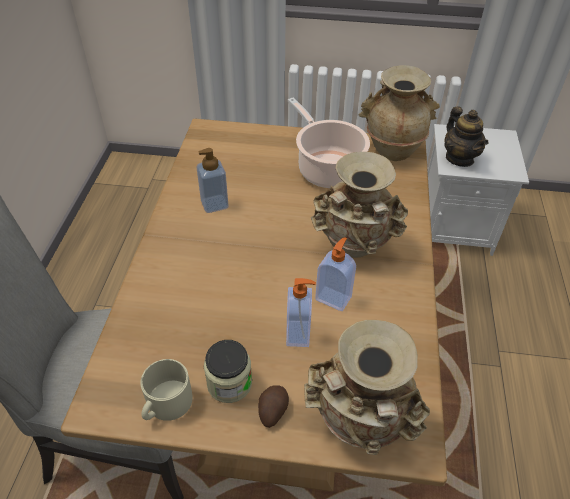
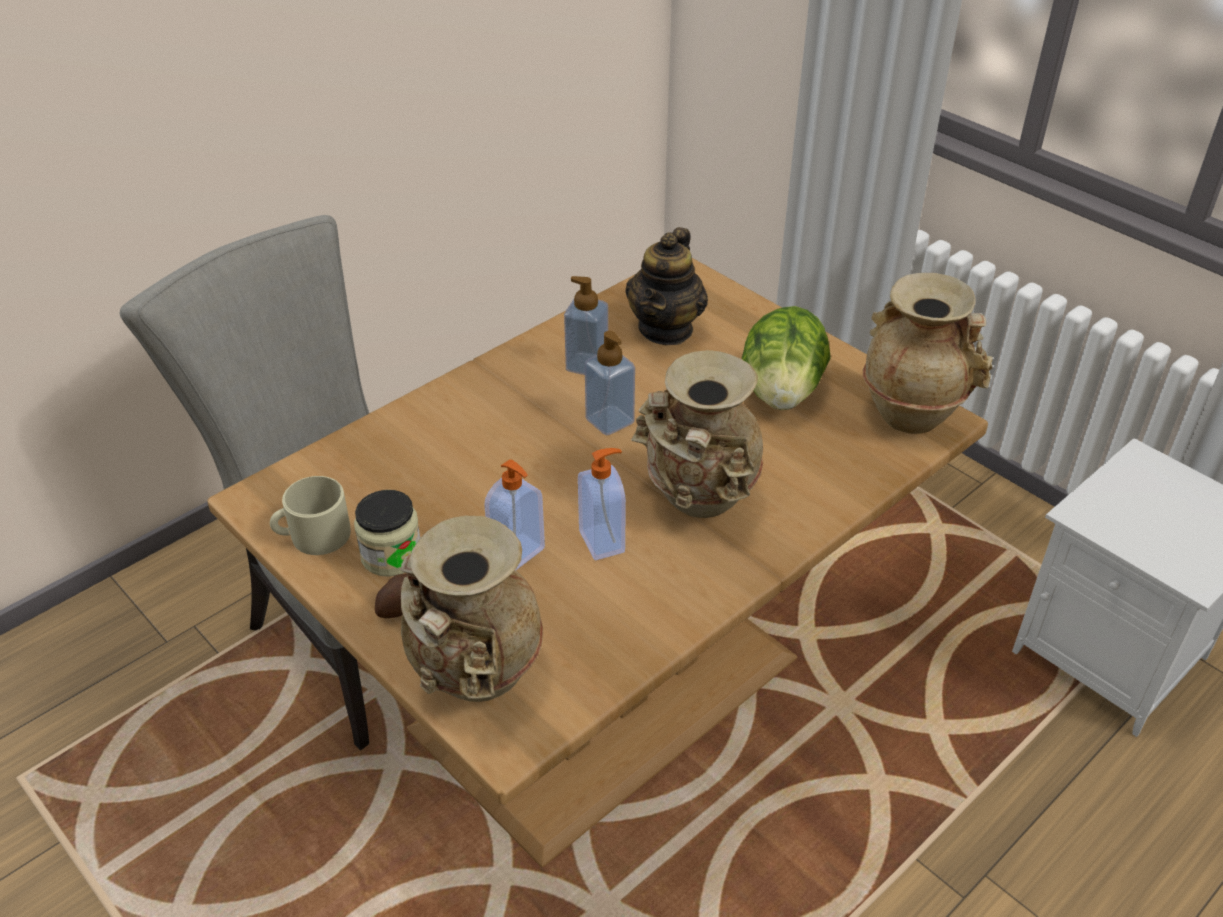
camera: 40 degrees right, 5 degrees down
(261, 229) = (609, 421): none -> soap dispenser
(327, 168) = (782, 392): cooking pot -> lettuce
(459, 158) = (1114, 510): teapot -> teapot (666, 329)

